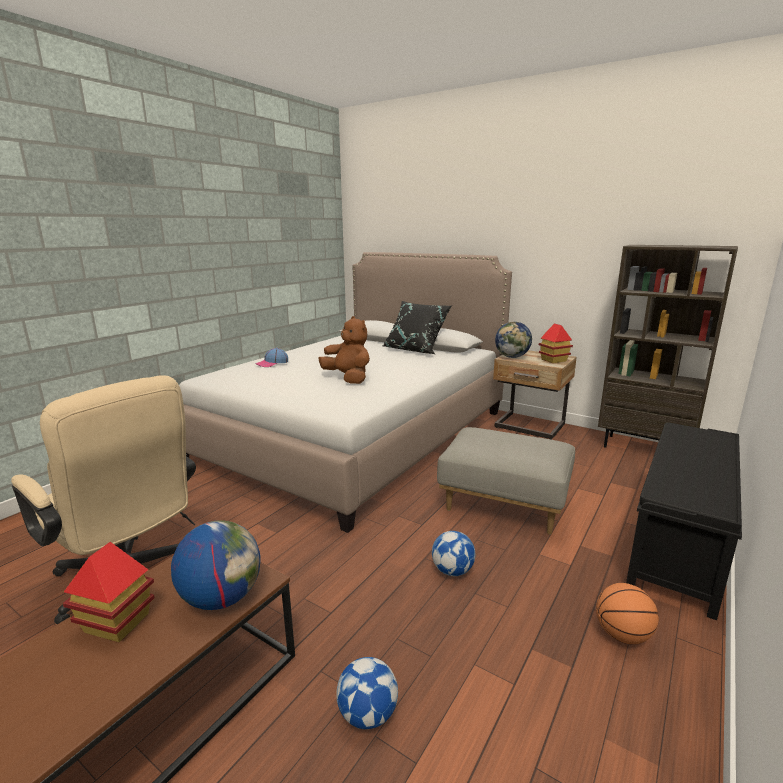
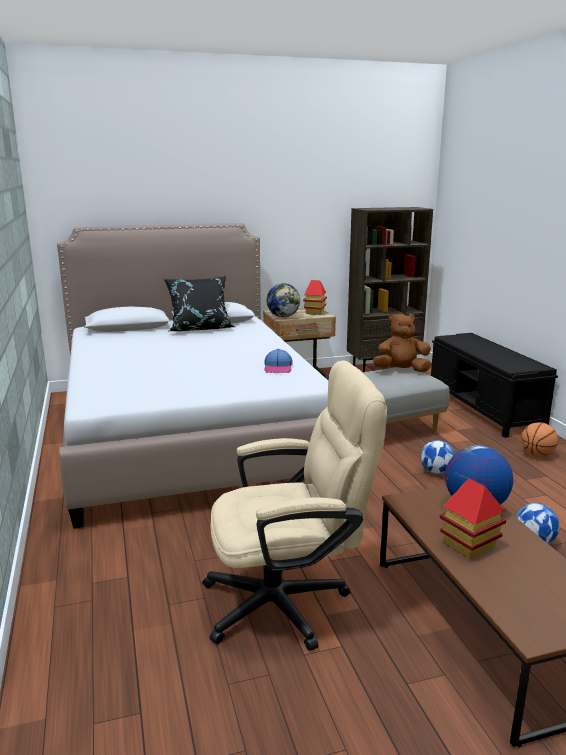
camera: 50 degrees left, 0 degrees up
(272, 363) = (116, 372): cap -> cap (278, 368)
(348, 378) = (228, 363): brown plush toy -> brown plush toy (401, 371)

